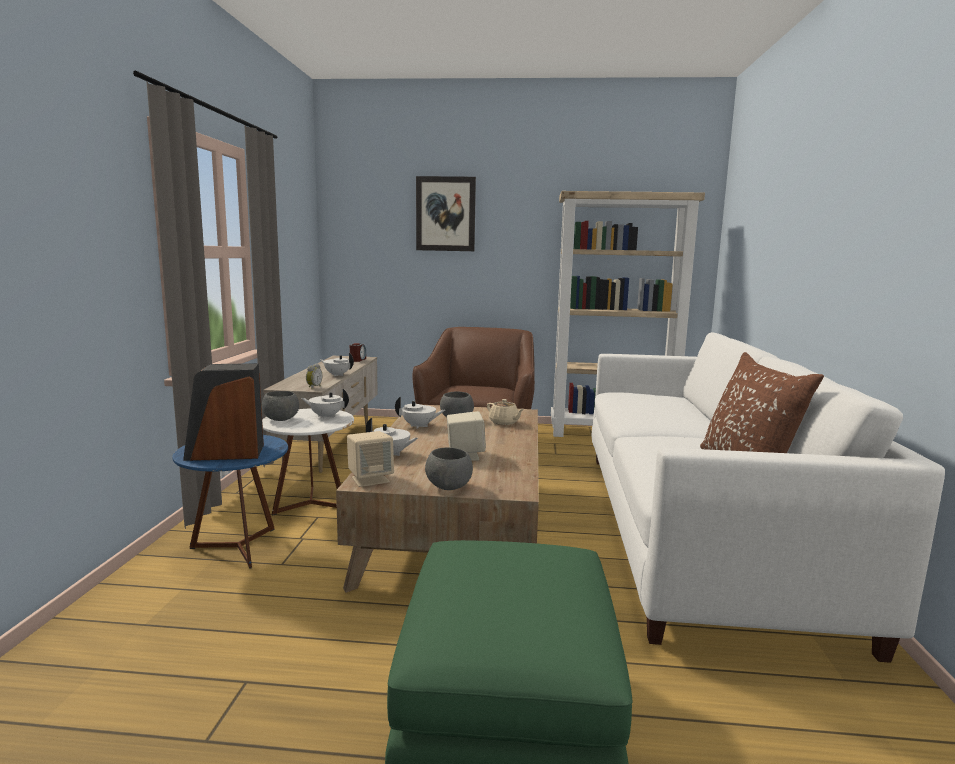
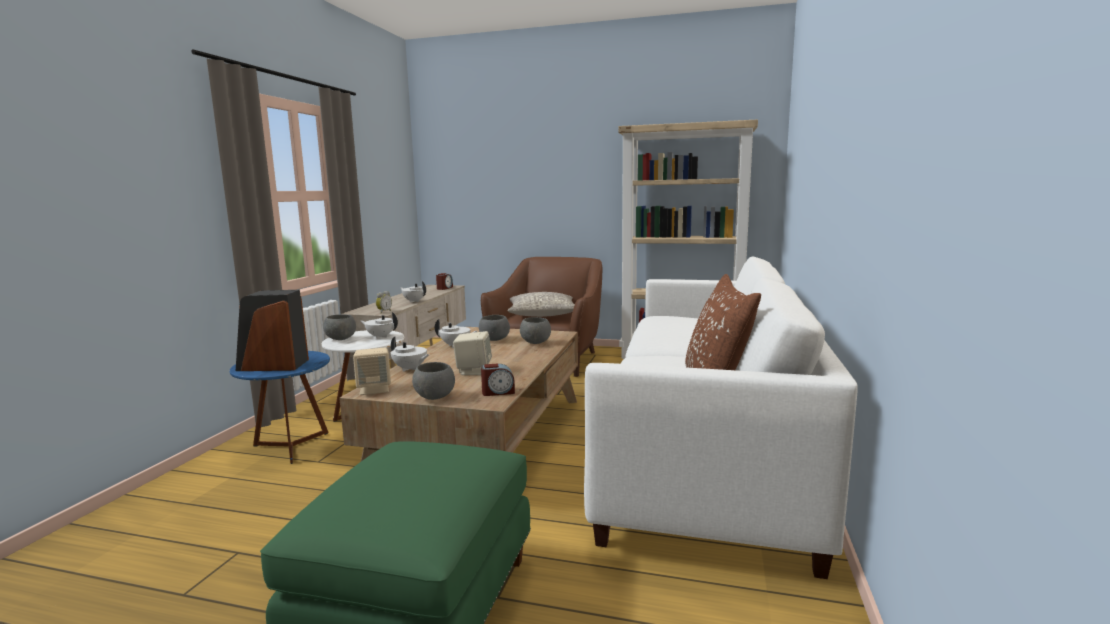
camera: 10 degrees right, 0 degrees up
(445, 214) = (523, 153): picture -> none
(477, 390) = (542, 314): none -> grey pillow
(504, 422) = (535, 343): beige teapot -> grey bowl
(513, 479) = (498, 392): none -> alarm clock

